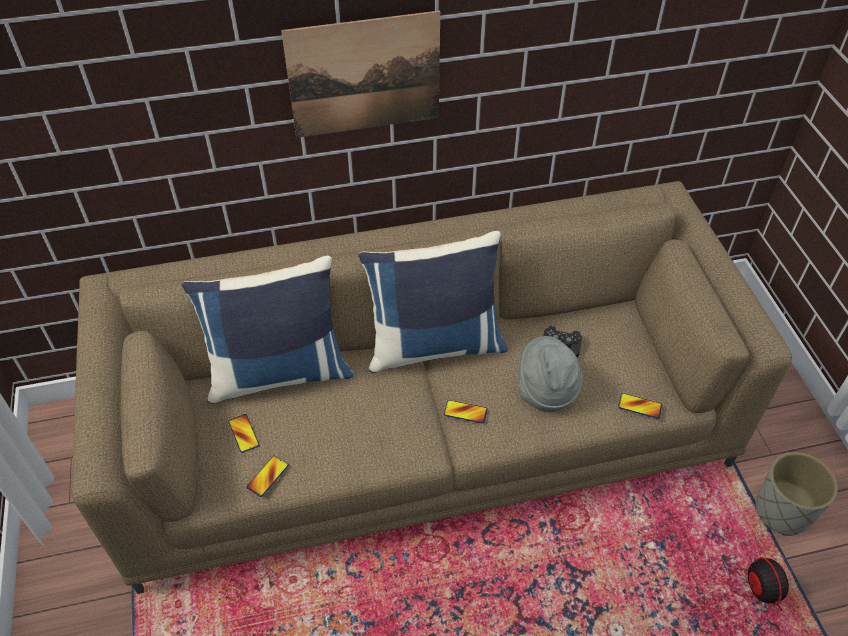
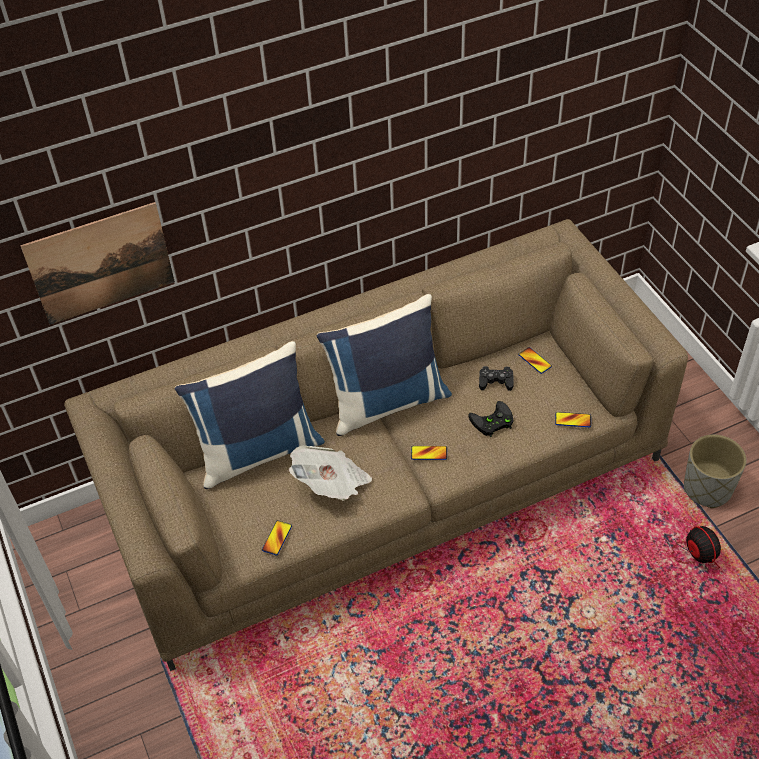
camera: 10 degrees left, 0 degrees up
(243, 434) = (244, 508): phone -> phone (535, 361)
(347, 426) = (332, 484): none -> newspaper
(364, 75) = (298, 185): picture -> picture (101, 263)
(545, 391) = (492, 422): grey hat -> black game controller

